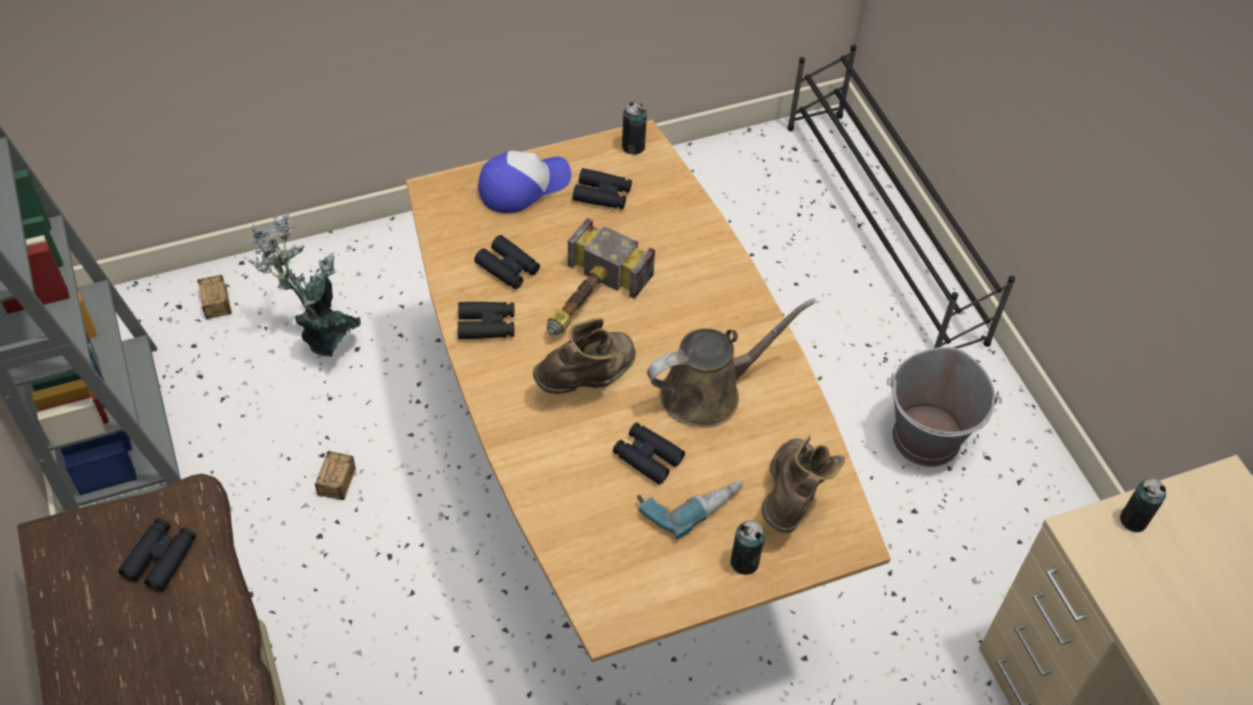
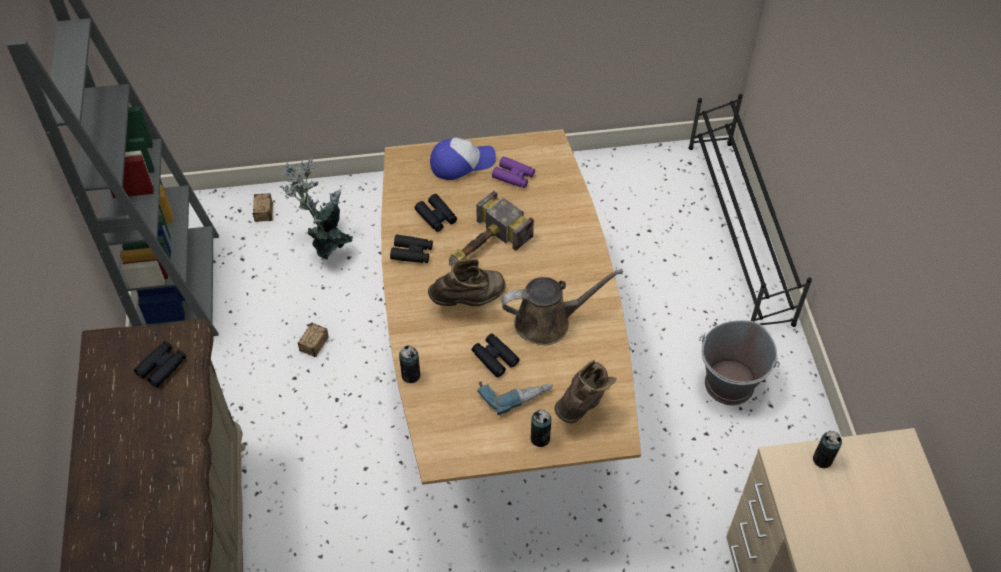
camera: 15 degrees right, 0 degrees up
(602, 194) = (513, 176): black binoculars -> purple binoculars
(633, 147) = (544, 146): can -> can (411, 375)

